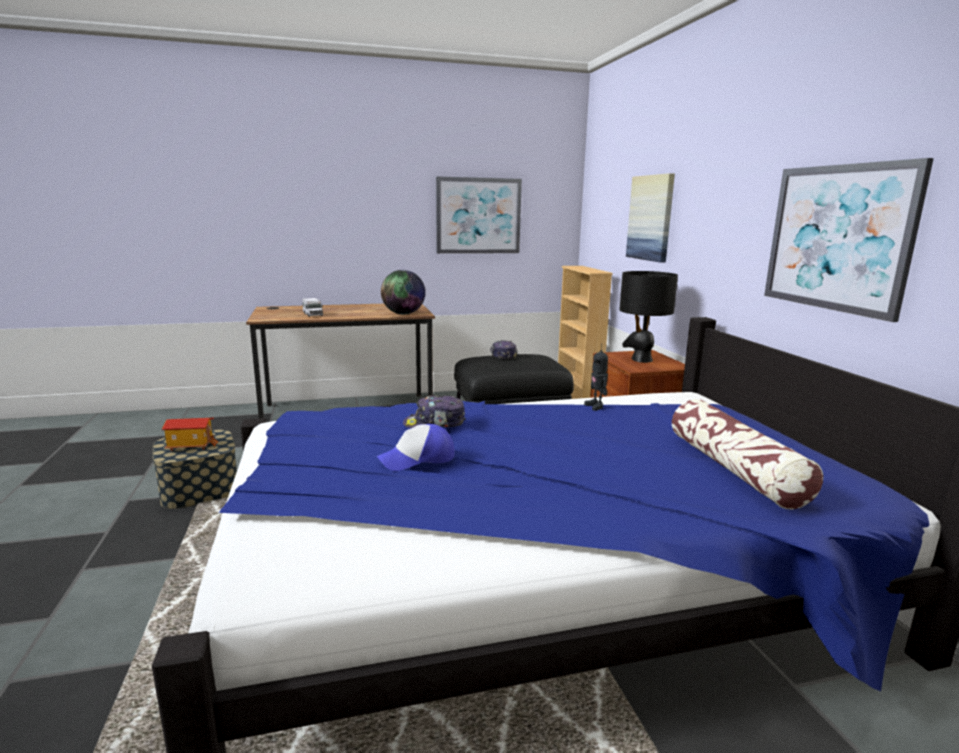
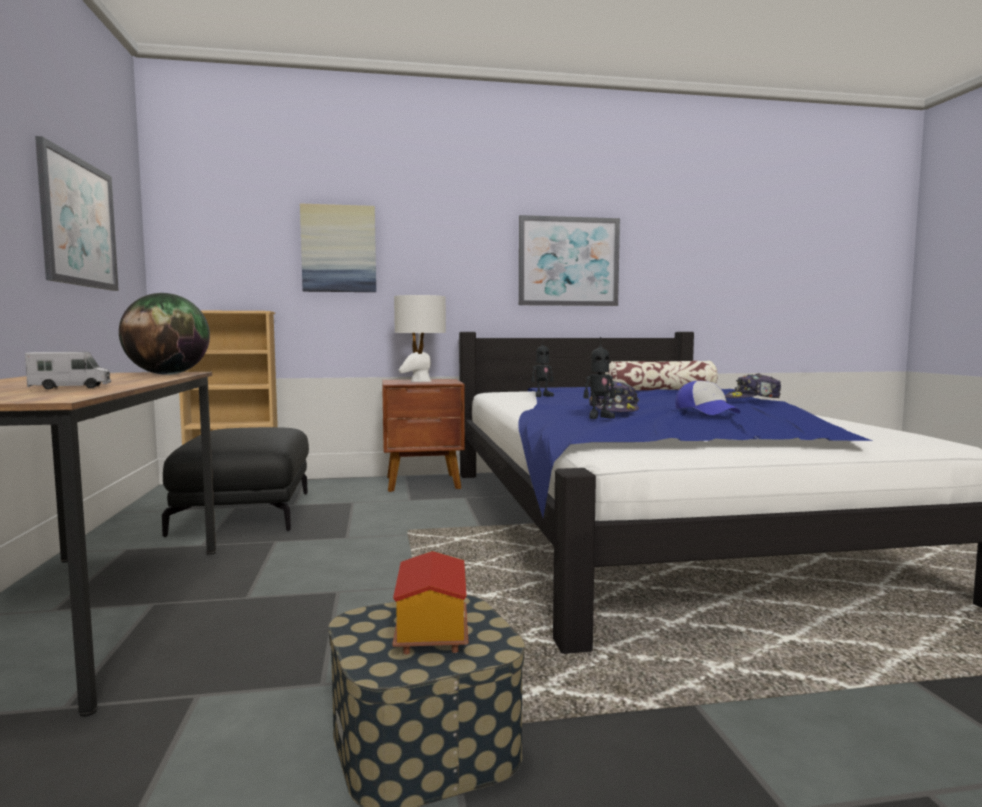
camera: 85 degrees left, 10 degrees down
(388, 417) = (599, 417): none -> toy robot
(503, 355) = (221, 432): cap -> cap (753, 398)
(641, 359) = (420, 381): black table lamp -> white table lamp

